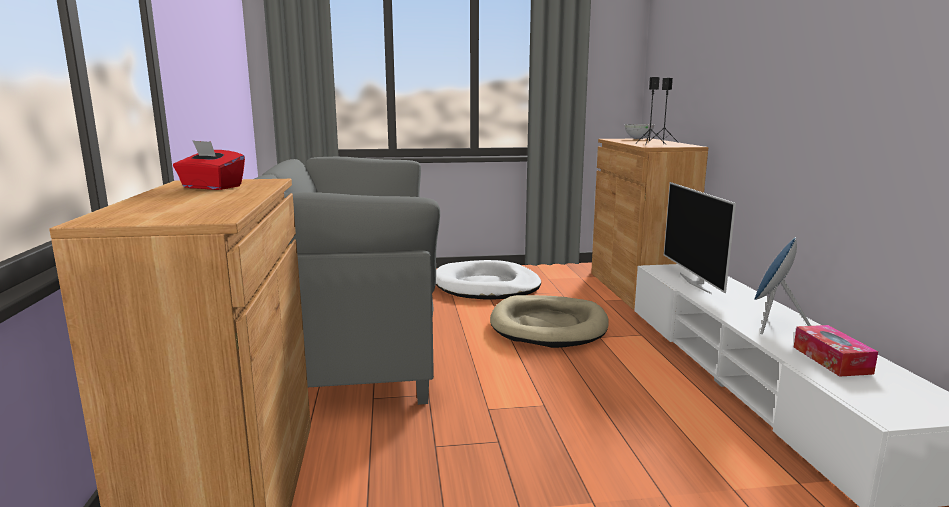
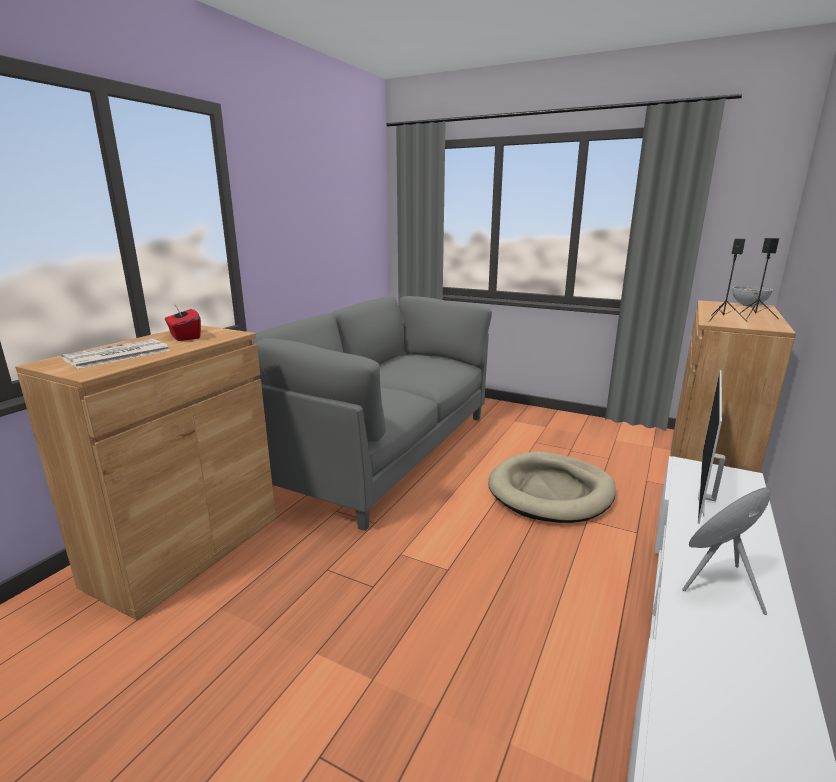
camera: 35 degrees right, 5 degrees up
(184, 205) = (117, 355): none -> newspaper
(486, 286) = (544, 433): white dog bed -> none
(831, 360) = (725, 663): tissue box -> none

